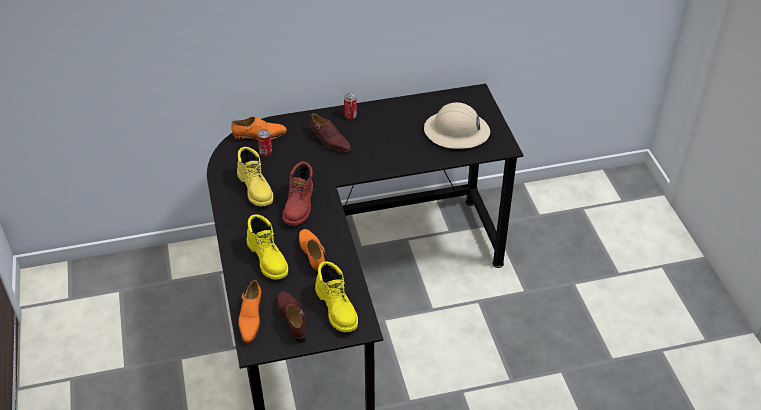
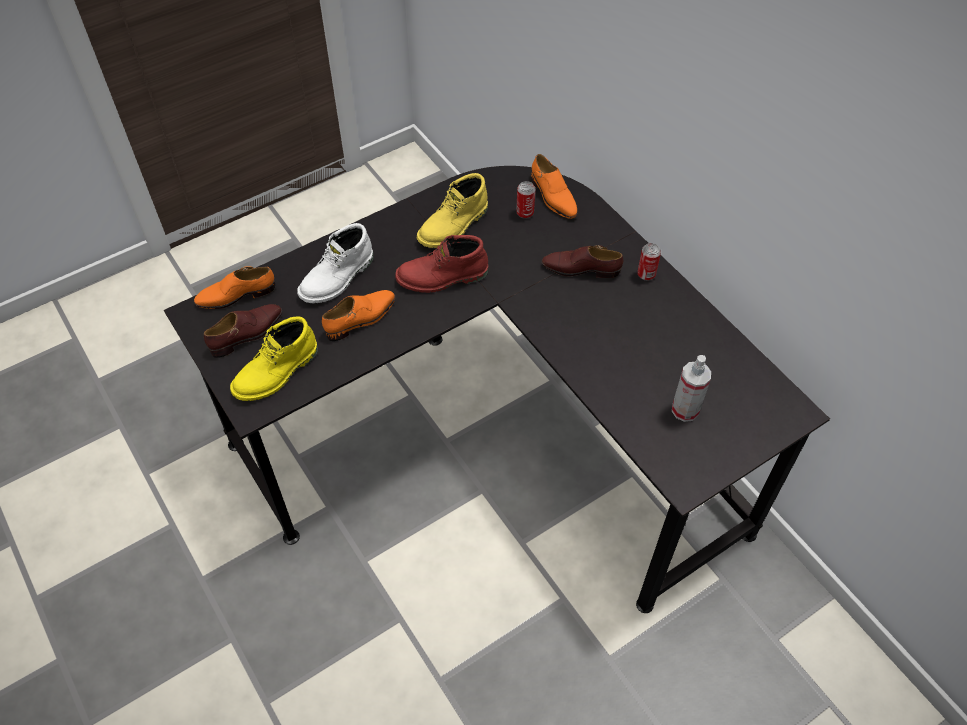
camera: 70 degrees right, 10 degrees up
(268, 259) = (338, 279): yellow boot -> white boot
(329, 141) = (581, 268): brown shoe -> brown shoe turned 75 degrees clockwise
(456, 132) = (685, 410): beige hard hat -> spray bottle

